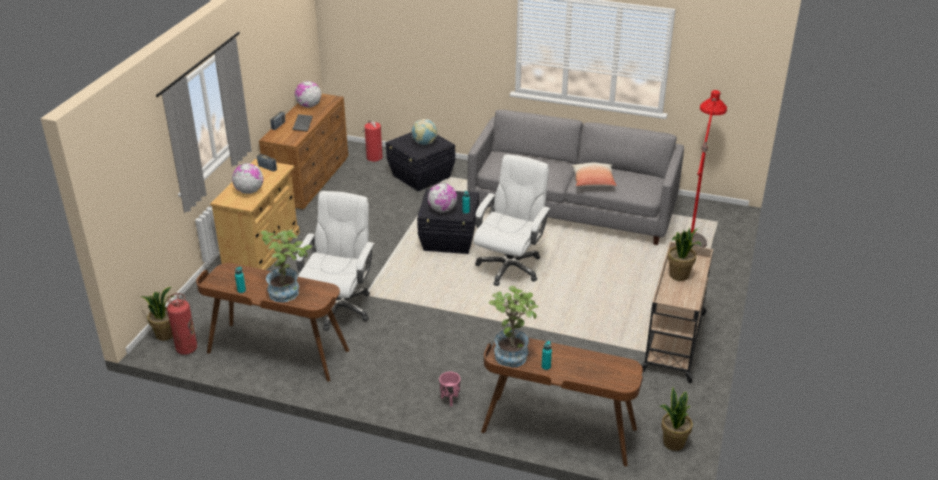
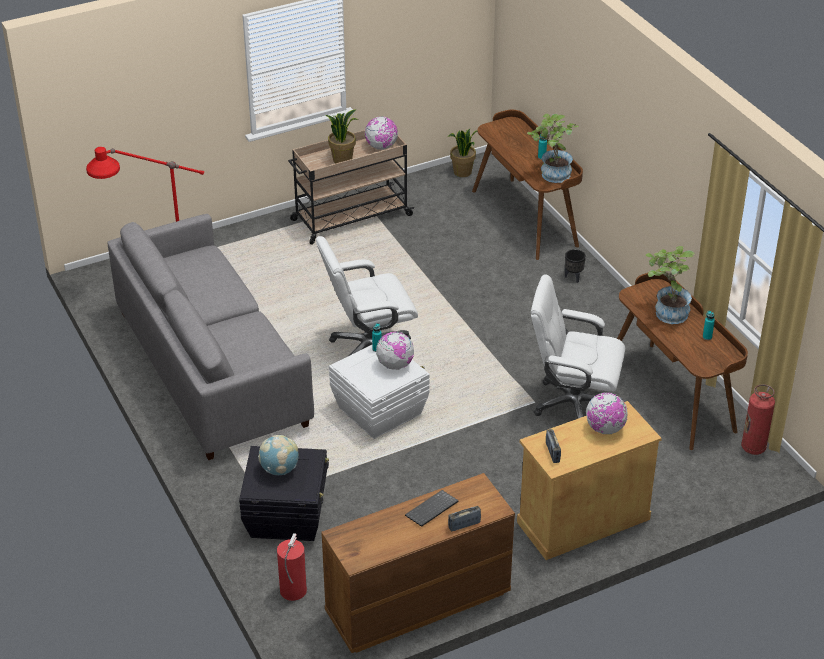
camera: 135 degrees left, 5 degrees up
(165, 334) = (763, 476): potted plant -> none
(309, 106) = (386, 540): globe -> globe (381, 147)
(339, 308) = (573, 404): white office chair -> white office chair turned 45 degrees clockwise
(449, 240) = (379, 410): black storage box -> white storage box
(449, 399) = (573, 277): pink planter -> black planter
(593, 182) = (225, 290): pillow -> none

